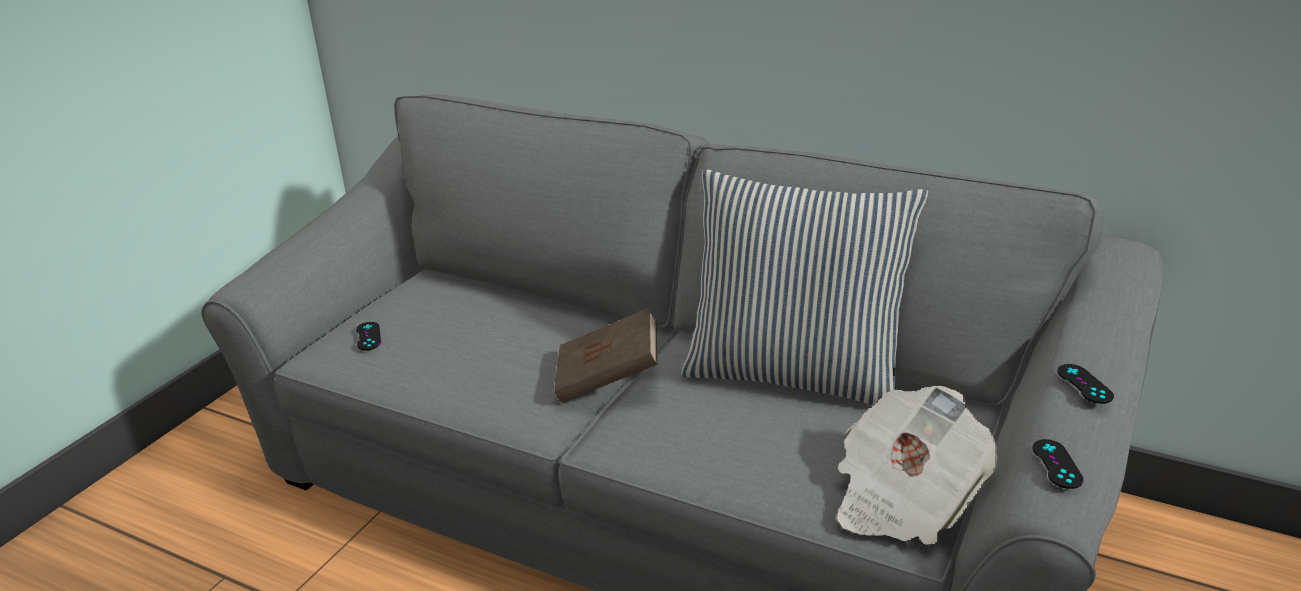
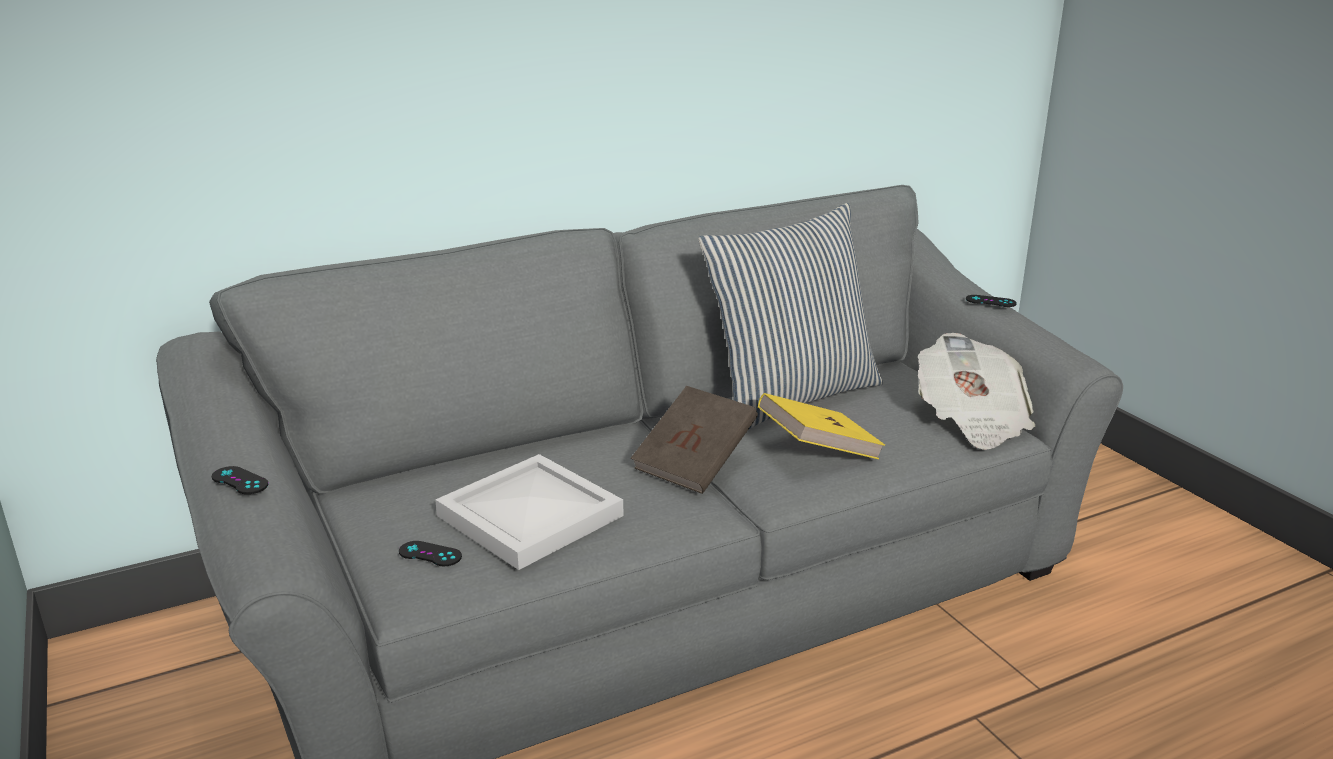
camera: 55 degrees left, 5 degrees down
(453, 346) = (530, 514): none -> white tray
(705, 428) = (818, 450): none -> yellow book
(1057, 464) = (1051, 341): black game controller -> black game controller (240, 481)

